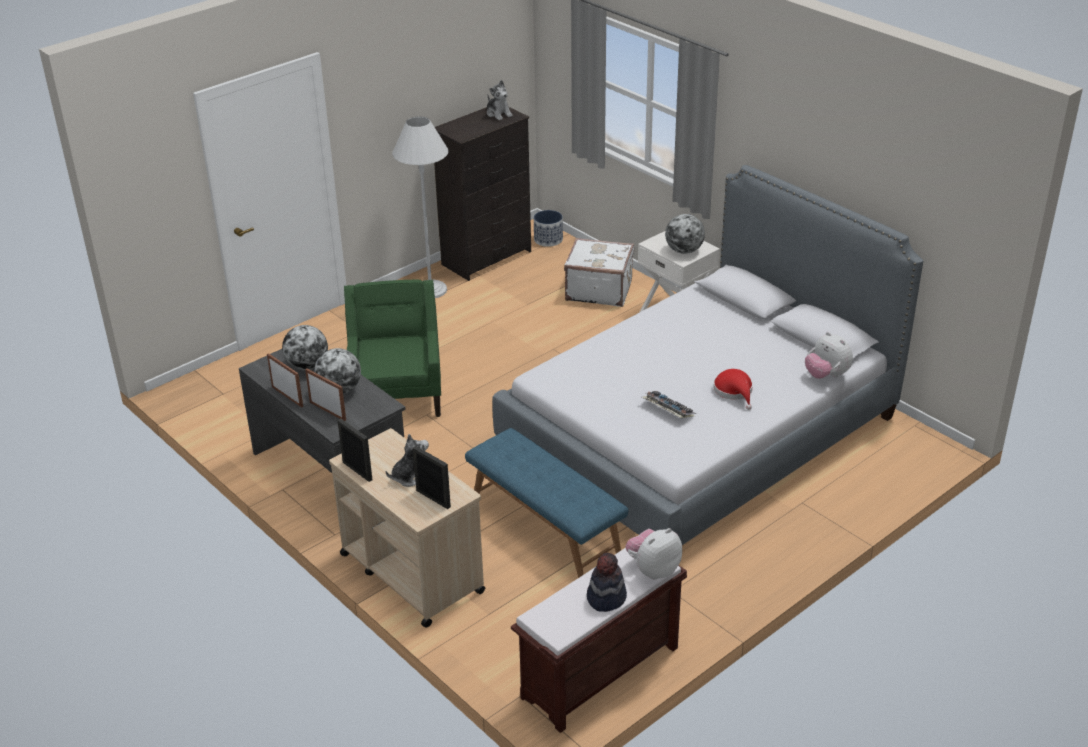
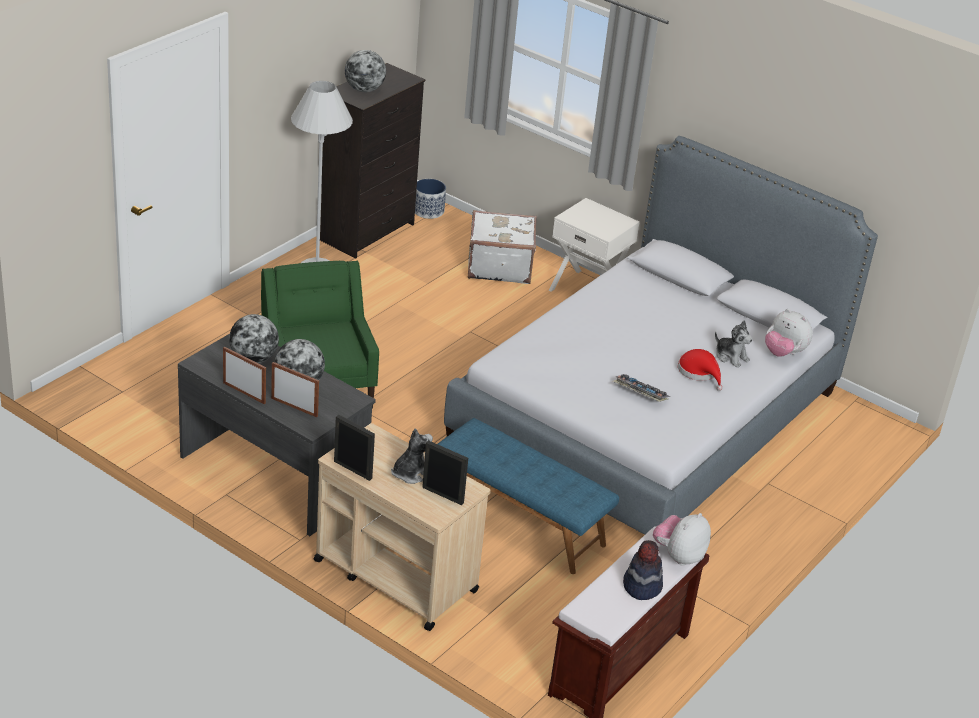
camera: 15 degrees left, 0 degrees up
(498, 114) = (391, 76): plush toy -> plush toy (731, 357)
(684, 251) = (604, 224): globe -> globe (364, 89)

